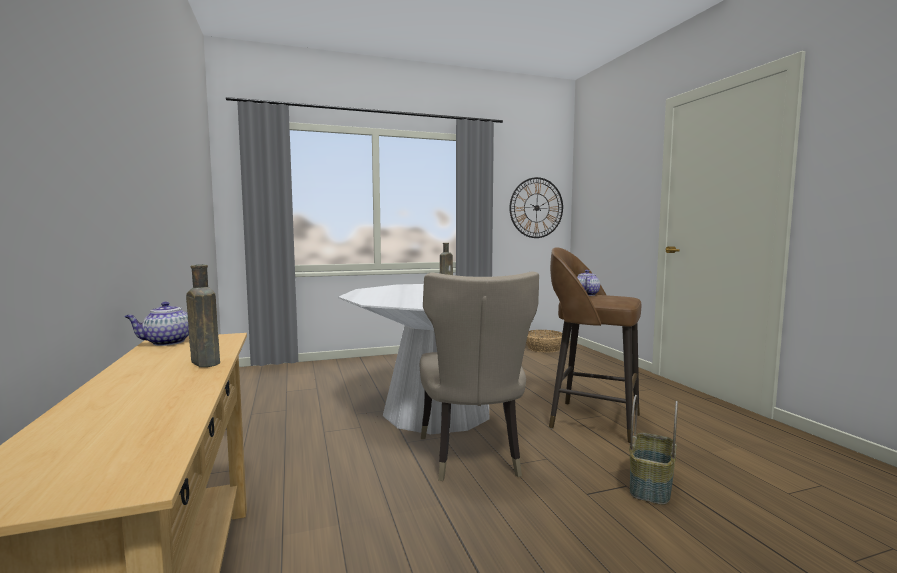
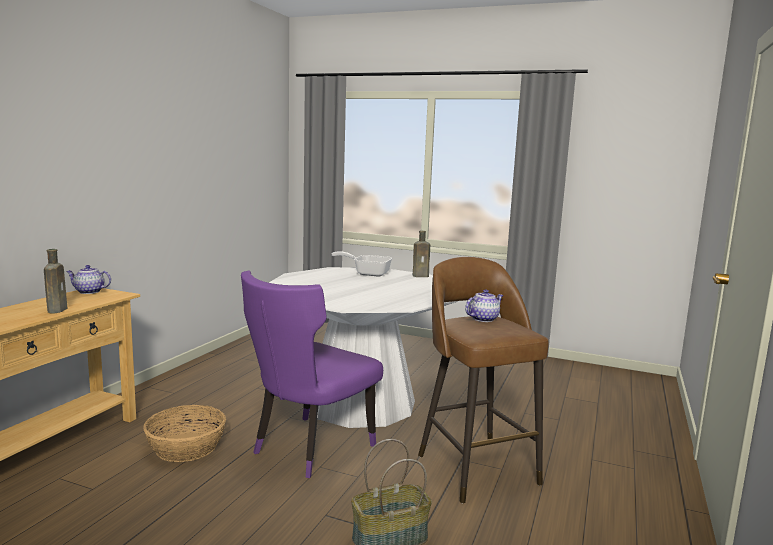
camera: 40 degrees right, 5 degrees up
(404, 288) = (367, 273): none -> frying pan
(473, 457) = (308, 449): beige chair -> purple chair
(536, 208) = (641, 186): wall clock -> none
(543, 348) = (612, 378): basket -> basket (186, 447)

